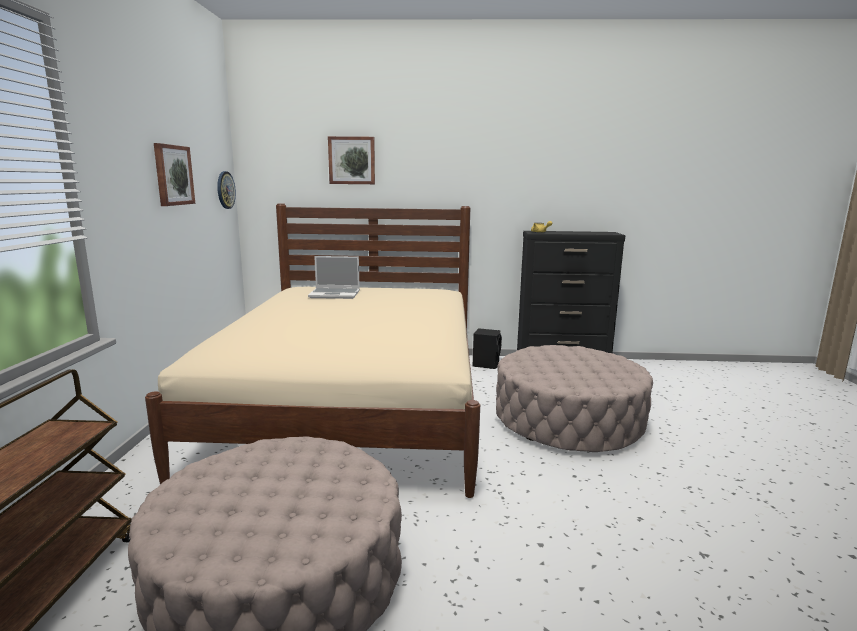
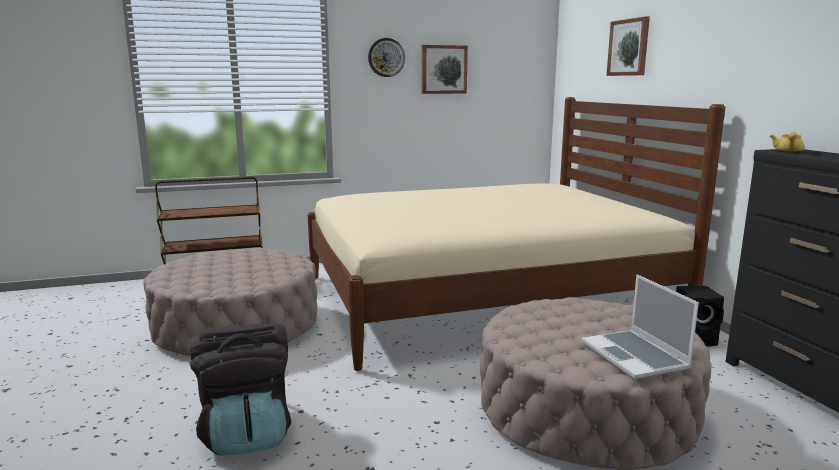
camera: 70 degrees right, 0 degrees up
(225, 190) = (530, 83): wall clock -> wall clock (386, 57)
(335, 294) = (537, 192): laptop -> laptop (635, 356)
(579, 587) = (247, 433): none -> black backpack

